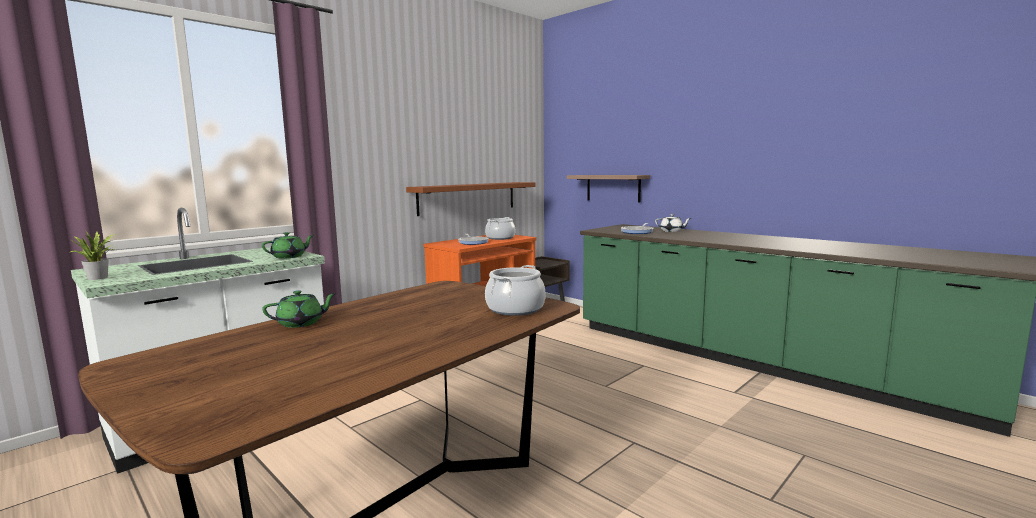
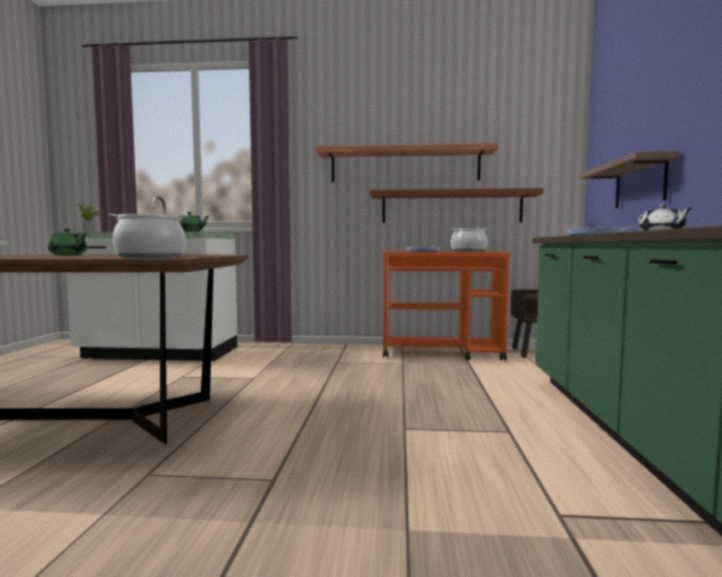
camera: 50 degrees right, 5 degrees down
(432, 160) = (405, 166): none -> shelf

